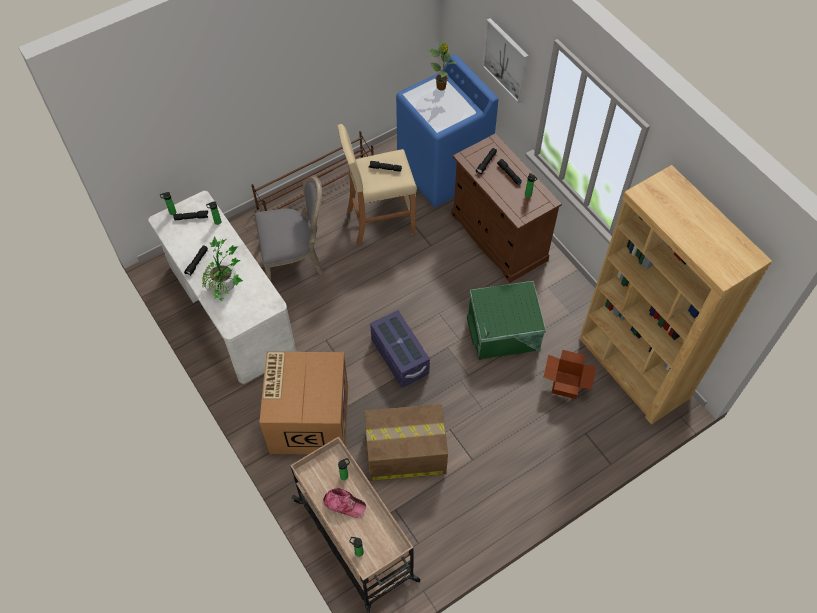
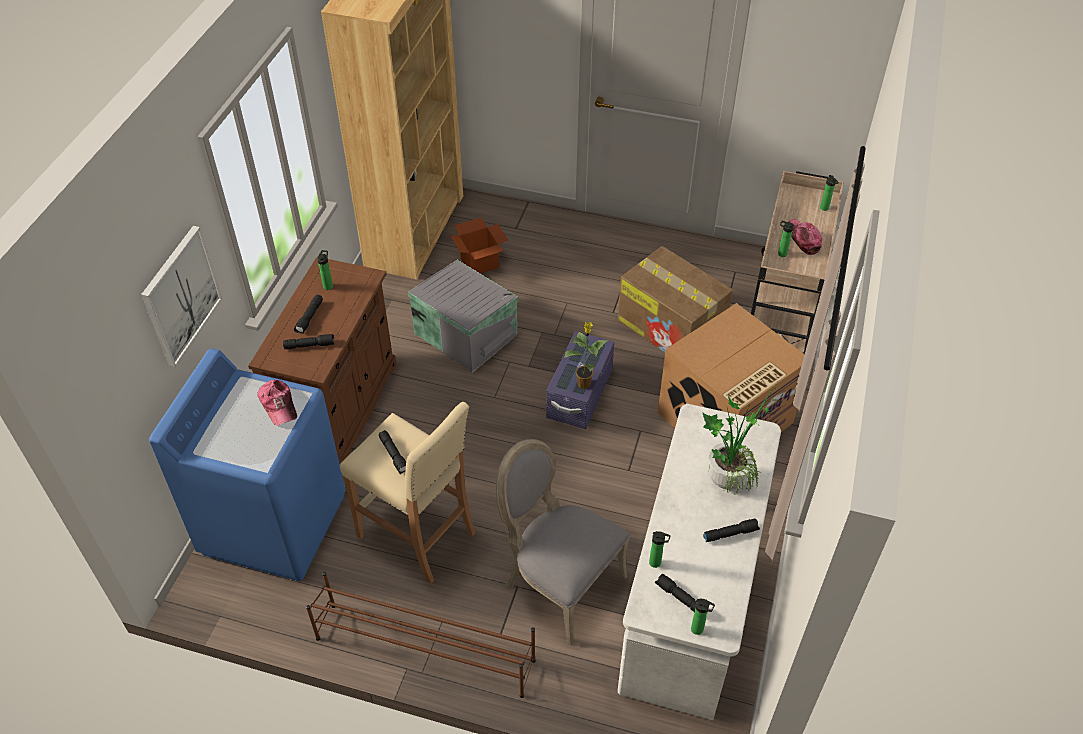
camera: 130 degrees left, 10 degrees down
(441, 87) = (219, 437): potted plant -> potted plant (584, 383)
(441, 116) = (278, 405): none -> cap
(504, 333) = (466, 333): green storage box -> grey storage box

